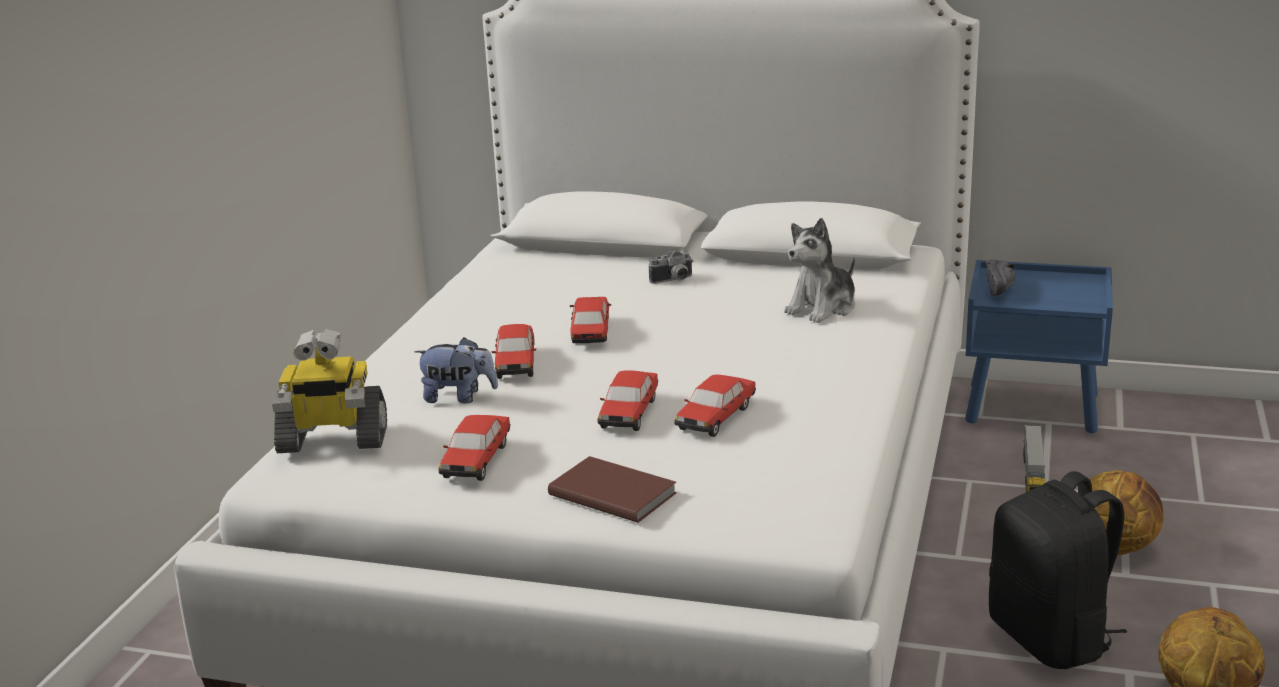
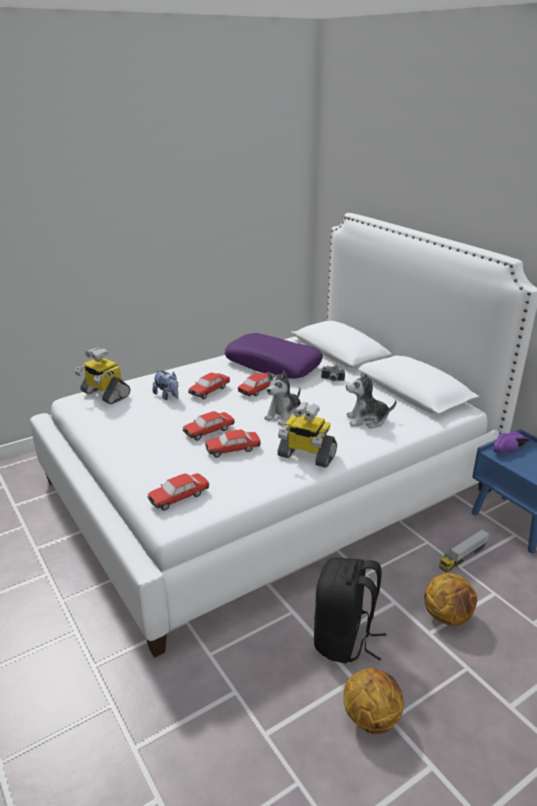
camera: 40 degrees right, 5 degrees up
(477, 459) = (128, 424): toy car -> toy car (179, 497)
(541, 294) = (273, 365): none -> purple pillow
(613, 492) = (142, 461): brown book -> none
(700, 348) = (284, 415): none -> plush toy
(832, 379) = (306, 456): none -> toy robot
(1002, 289) = (510, 450): black shoe -> purple shoe

